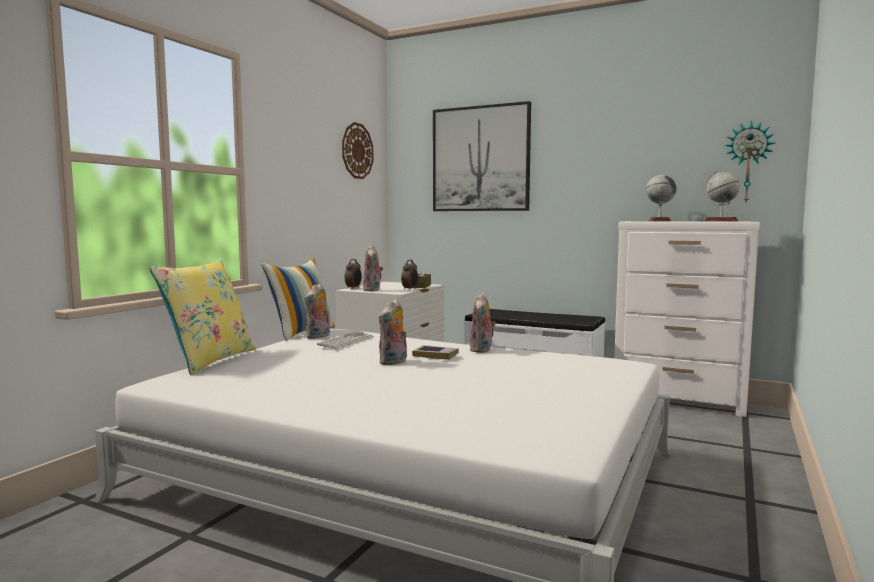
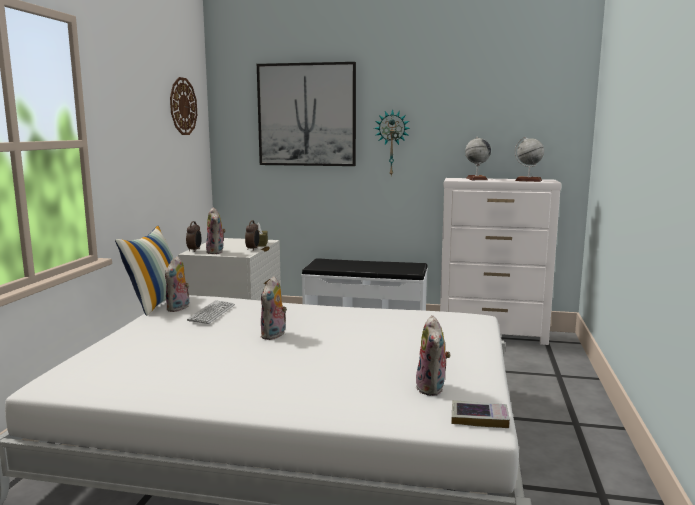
camera: 15 degrees left, 5 degrees up
(209, 360) = (83, 349): yellow pillow -> none
(435, 355) = (307, 323): book -> book (479, 418)
(482, 350) = (343, 312): plush toy -> plush toy (432, 388)
(748, 163) = (548, 128): wall clock -> wall clock (392, 143)

